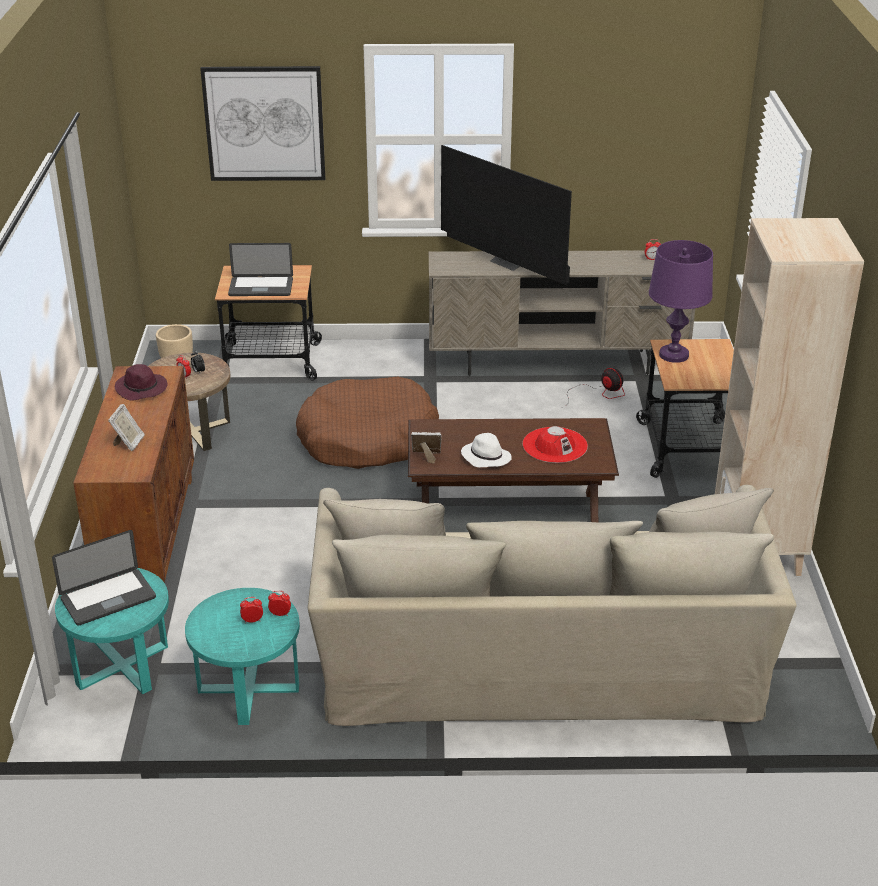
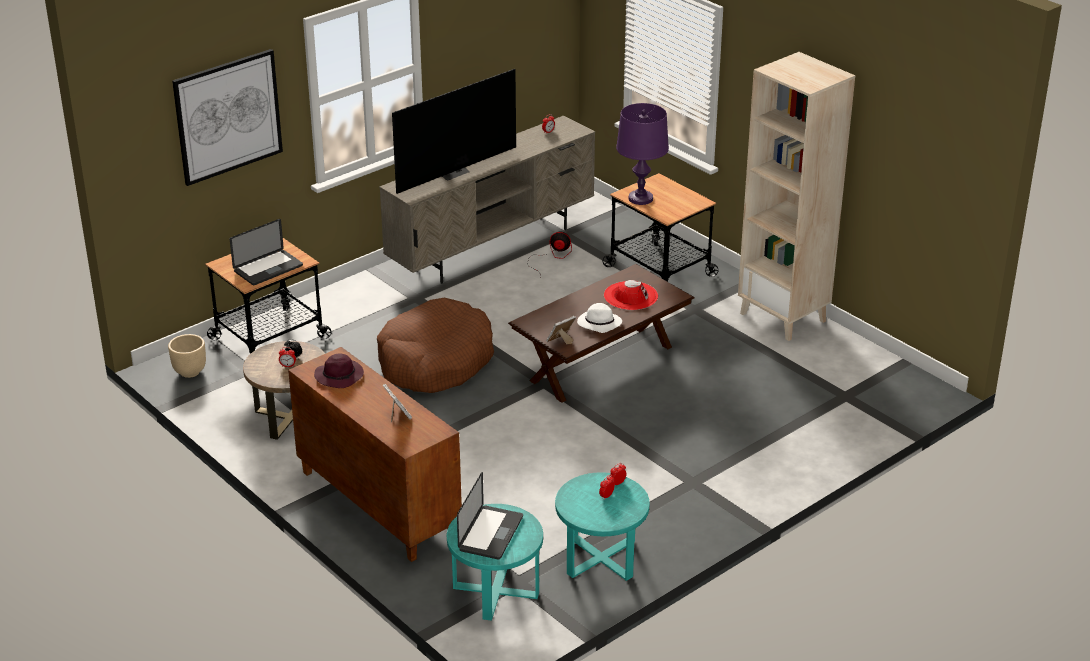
camera: 40 degrees left, 0 degrees up
(508, 262) = (453, 172): television -> television turned 45 degrees counterclockwise
(538, 654) = (743, 443): beige sofa -> none

